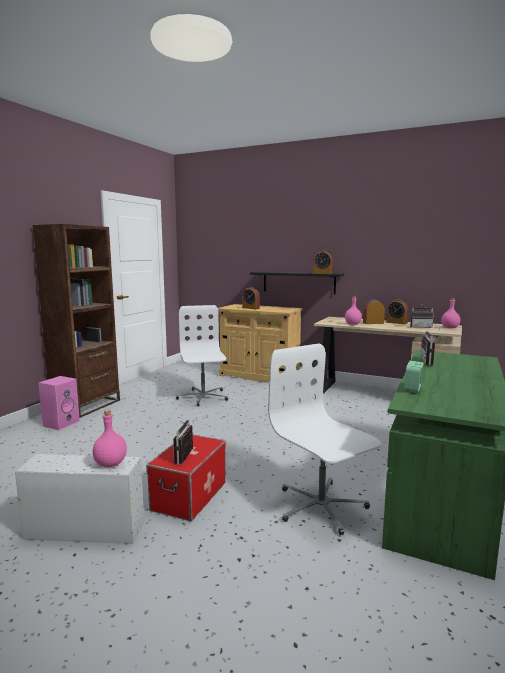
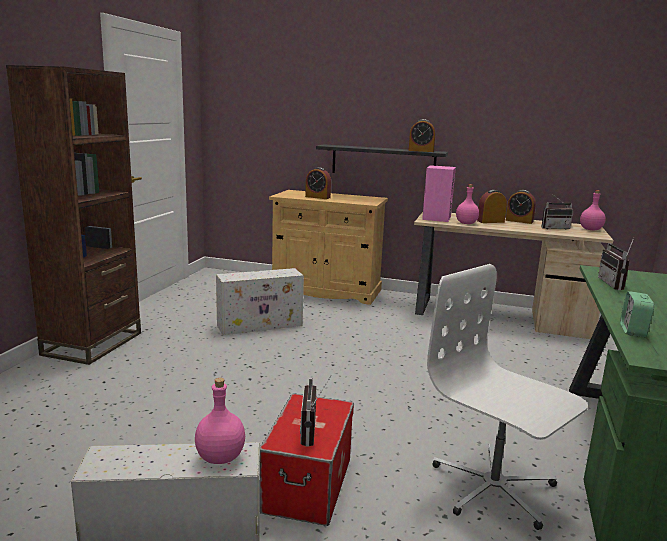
camera: 10 degrees left, 5 degrees up
(61, 423) = (65, 374): pink speaker -> pink speaker (436, 218)
(203, 397) = (261, 325): white office chair -> white storage box

